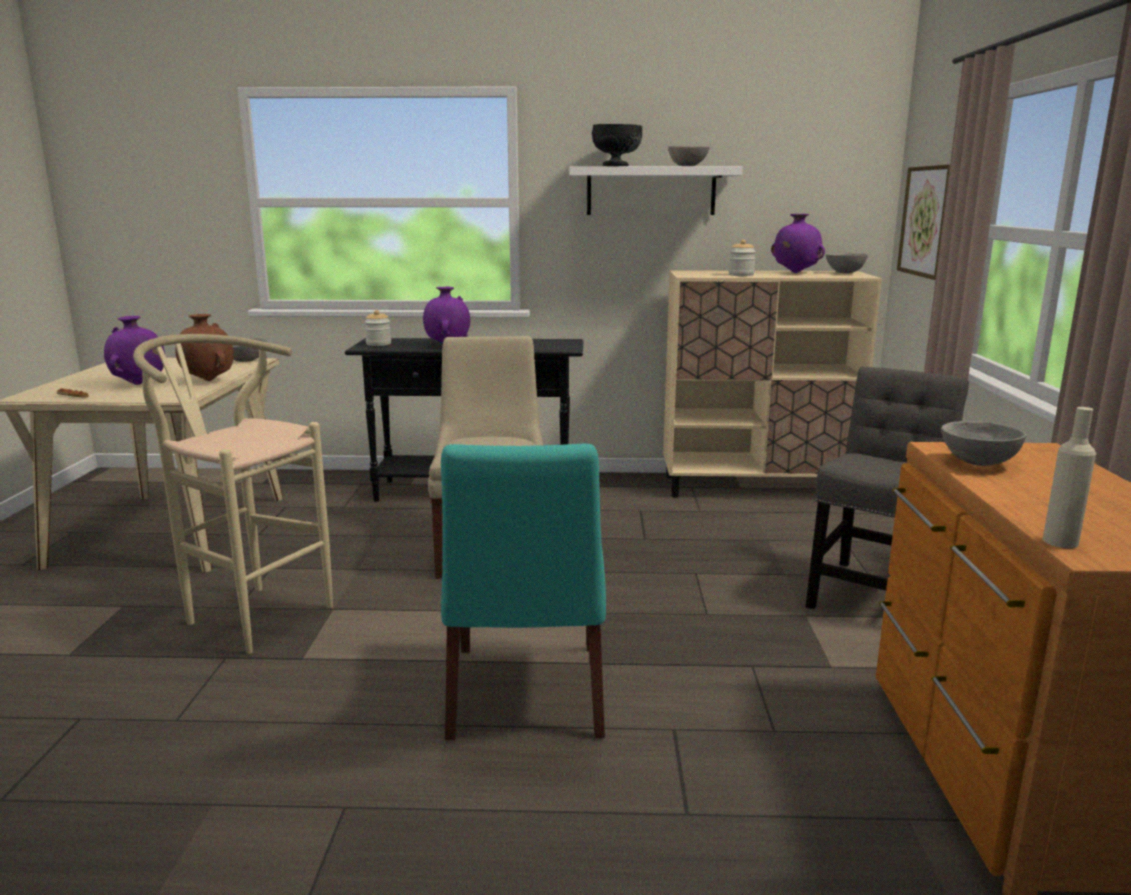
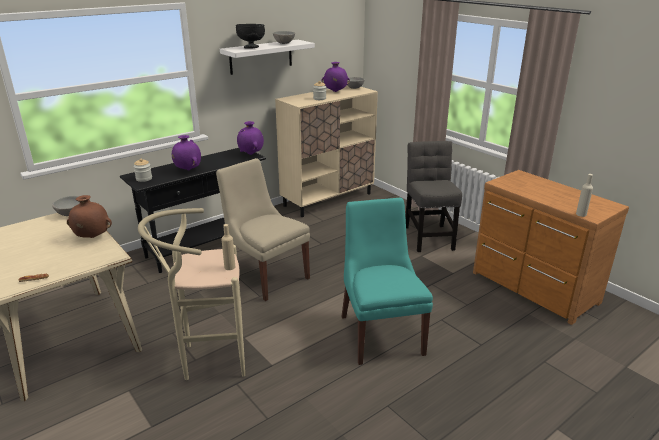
camera: 40 degrees left, 10 degrees up
(139, 384) = (51, 255): purple vase -> purple vase (251, 154)
(269, 446) = (229, 267): none -> beige bottle
(526, 695) = (380, 332): turquoise chair -> turquoise chair turned 150 degrees counterclockwise
(927, 221) = (392, 62): picture -> none
(977, 463) = (517, 187): grey bowl -> none

